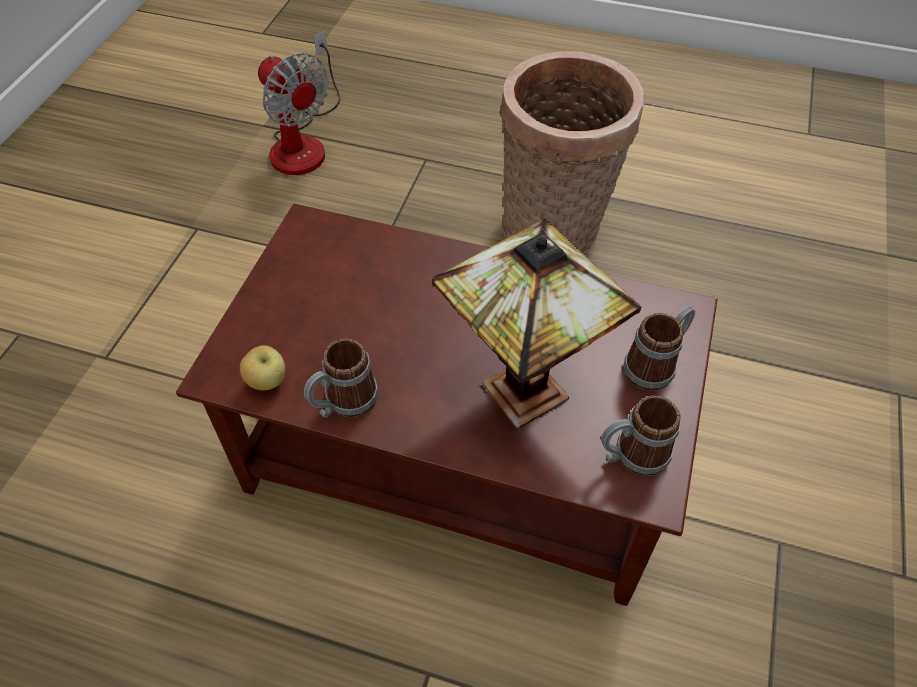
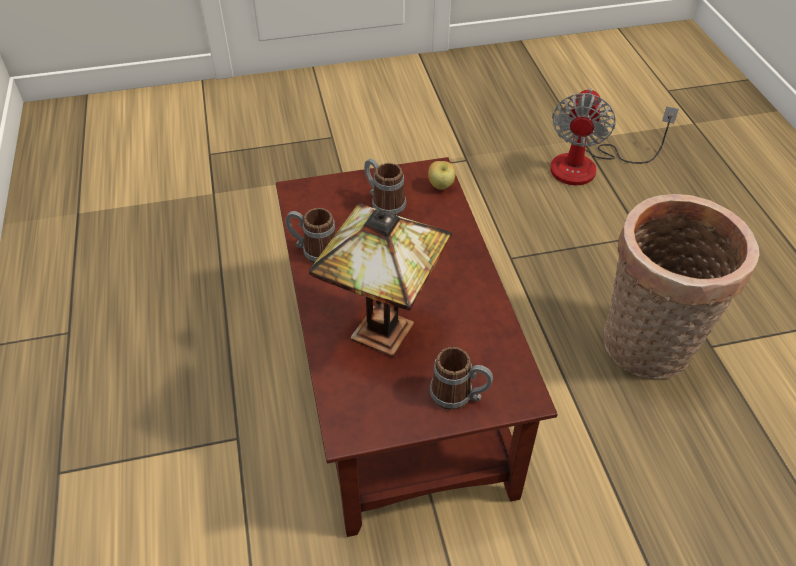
camera: 60 degrees right, 5 degrees down
(267, 381) = (306, 212): apple -> apple (441, 186)
(631, 455) = (370, 409): mug -> mug (383, 202)

